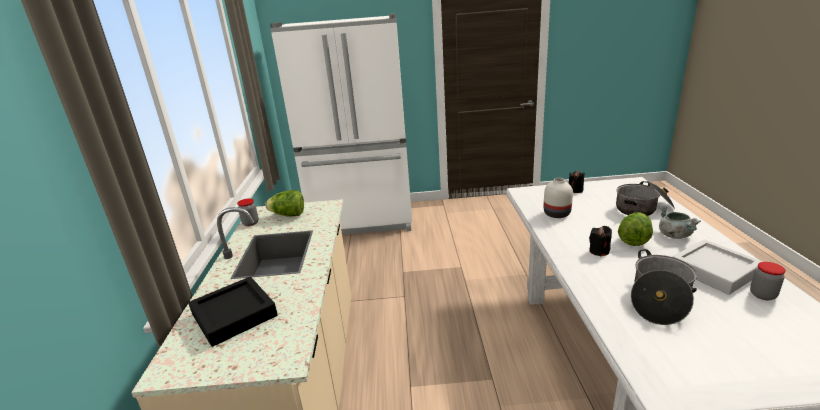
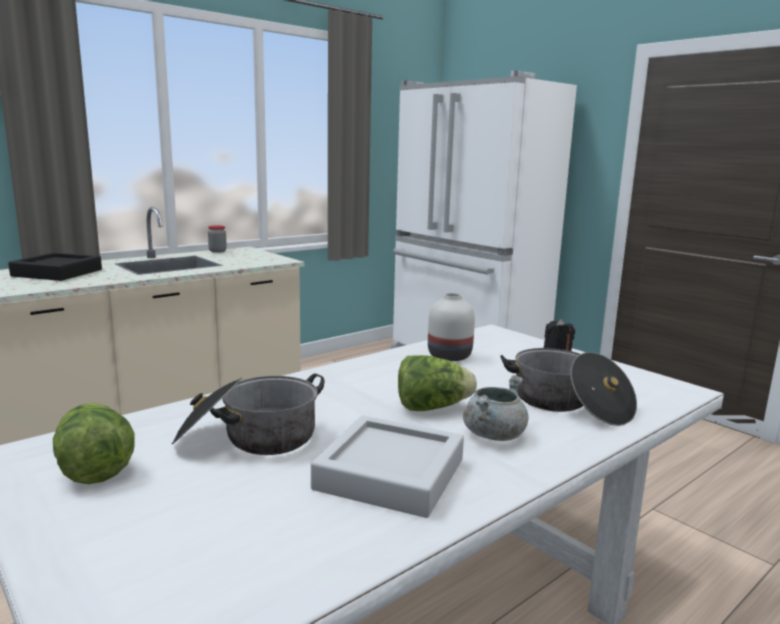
camera: 50 degrees right, 10 degrees down
(288, 215) = (245, 255): lettuce -> lettuce (93, 469)
(599, 251) = (360, 390): black candle -> none
(762, 295) = (340, 522): jar -> none

